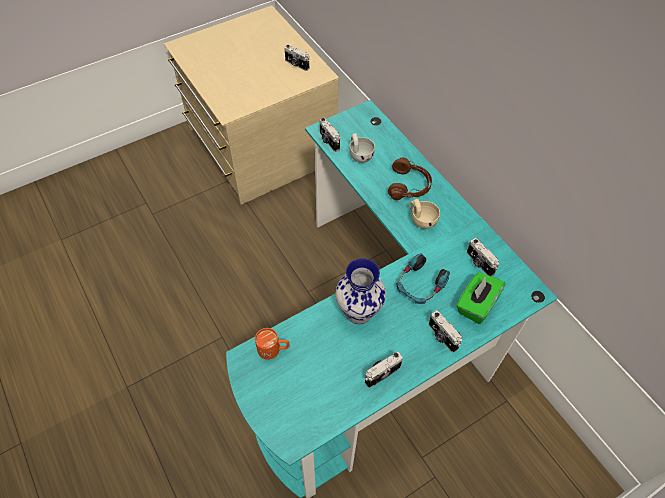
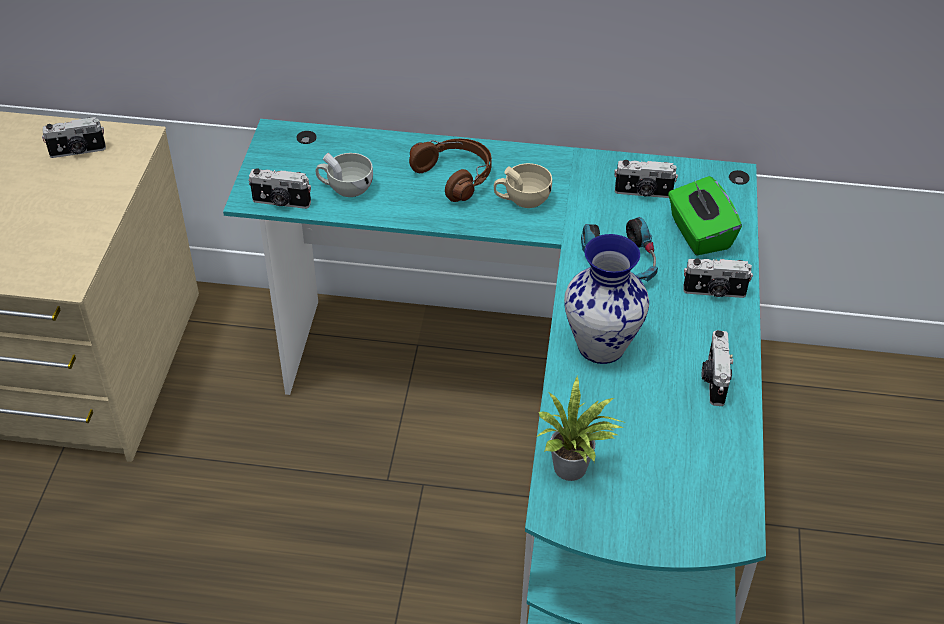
camera: 50 degrees left, 10 degrees down
(273, 349) = (574, 470): orange mug -> potted plant

